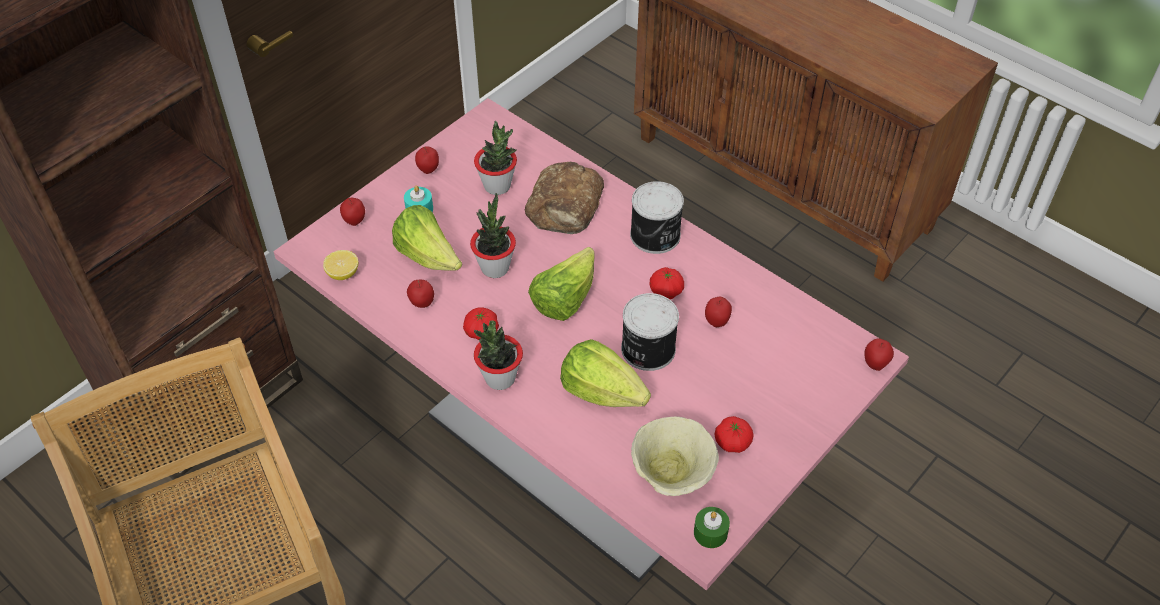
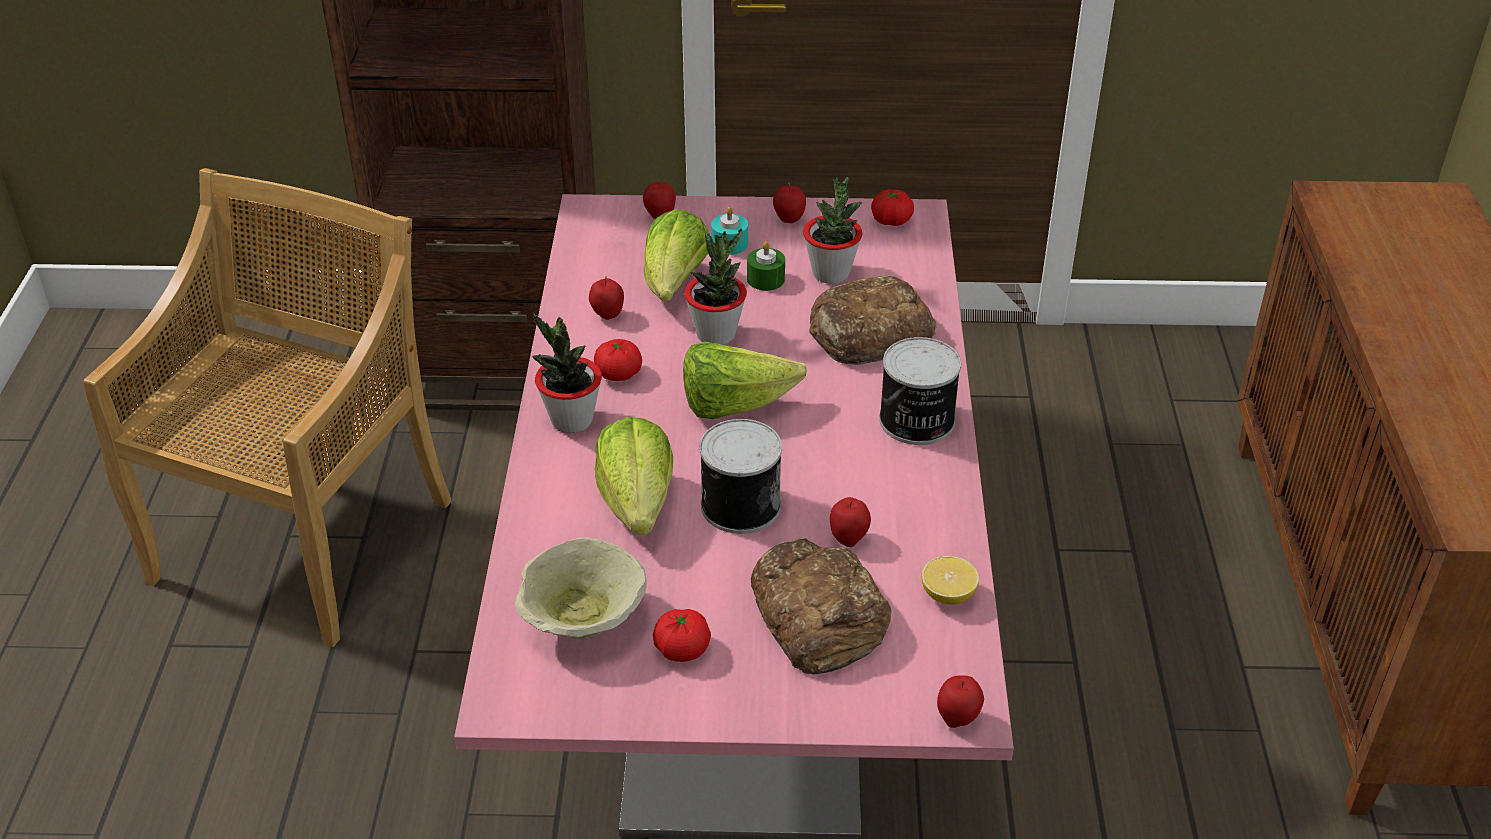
camera: 50 degrees right, 10 degrees down
(343, 273) = (585, 247): lemon -> lemon (948, 595)
(666, 291) = (843, 474): tomato -> tomato (891, 221)
(710, 532) = (529, 700): green candle -> green candle (766, 279)
(760, 371) = (818, 616): none -> bread

